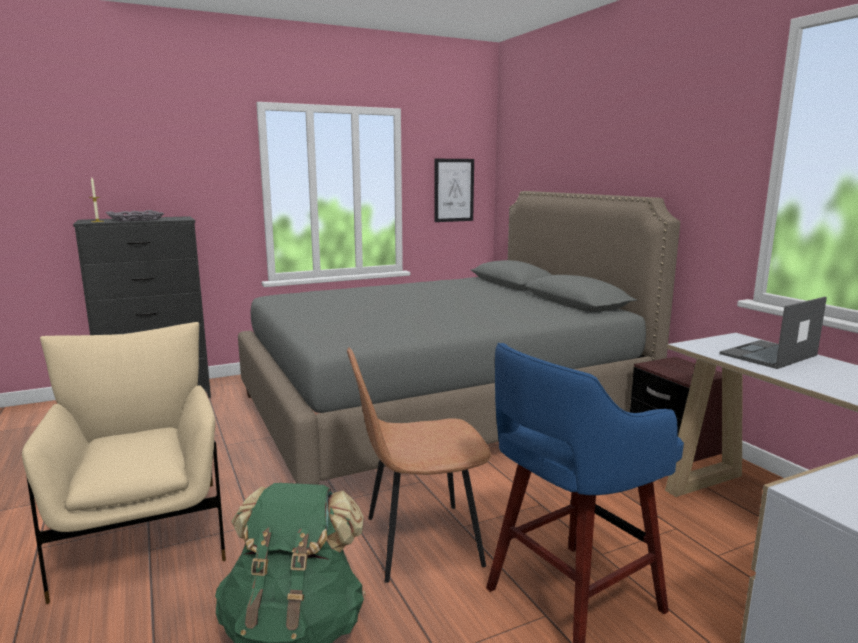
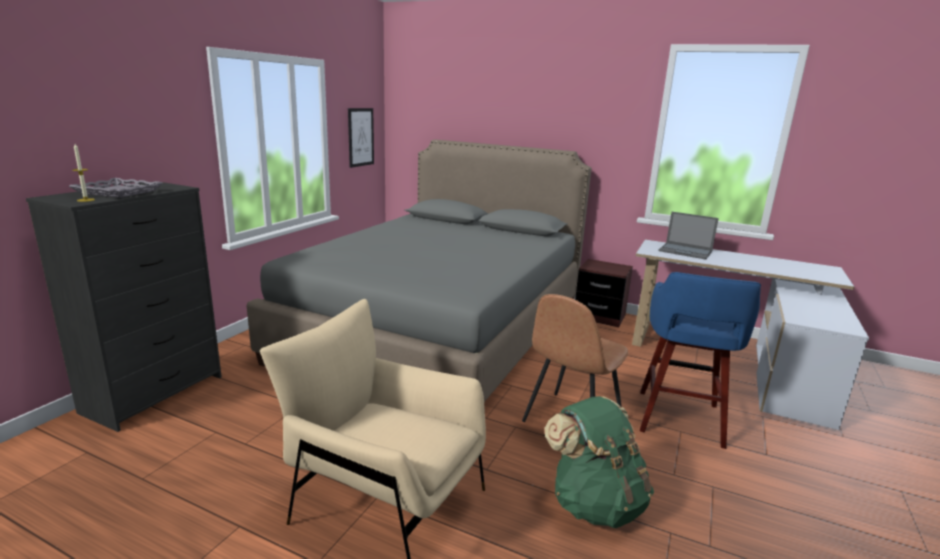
camera: 40 degrees left, 5 degrees up
(768, 355) = (686, 251): laptop -> laptop turned 75 degrees counterclockwise

